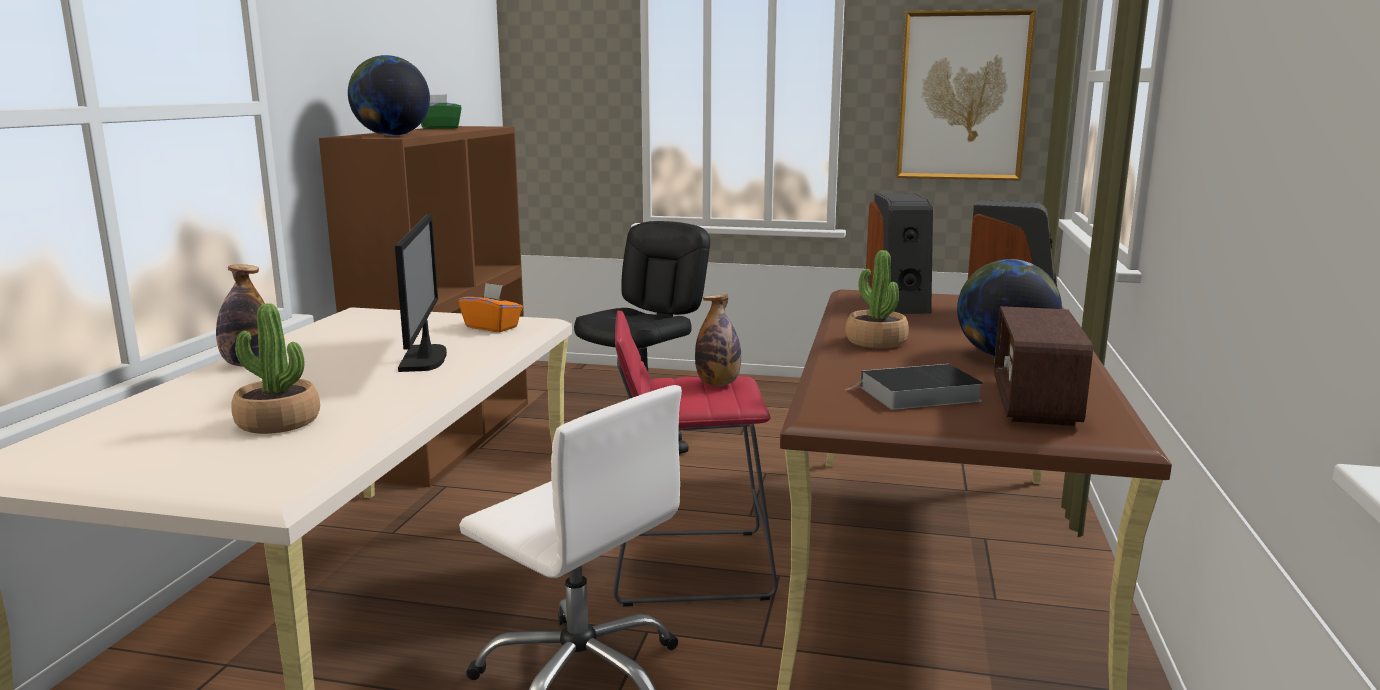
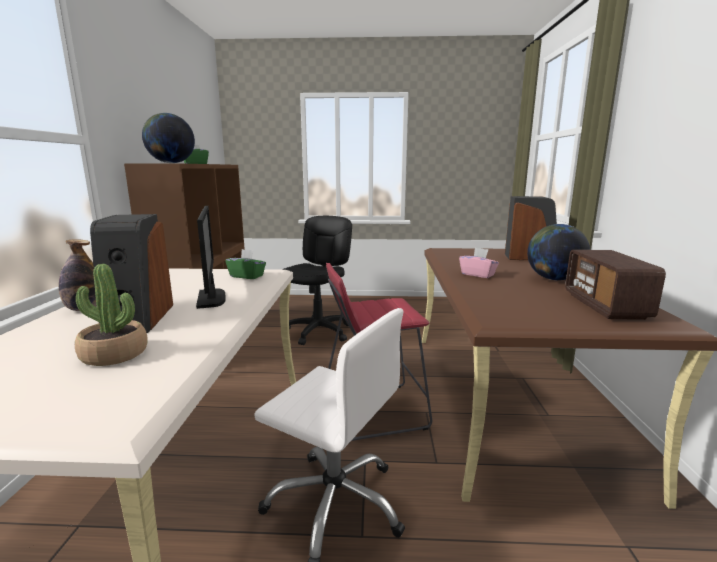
camera: 10 degrees left, 0 degrees up
(492, 327) = (247, 276): orange tissue box -> green tissue box
(718, 384) = (388, 303): bottle -> none
(875, 342) = (477, 274): potted plant -> pink tissue box
(898, 303) = (468, 254): speaker -> speaker (138, 318)
(917, 395) = (535, 305): book -> none
(963, 96) = (467, 151): picture -> none

